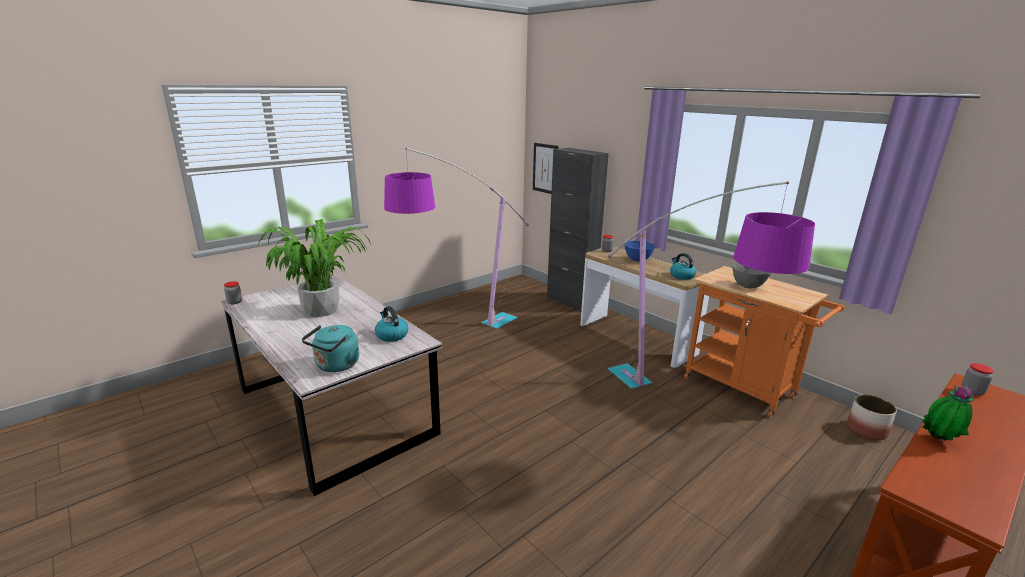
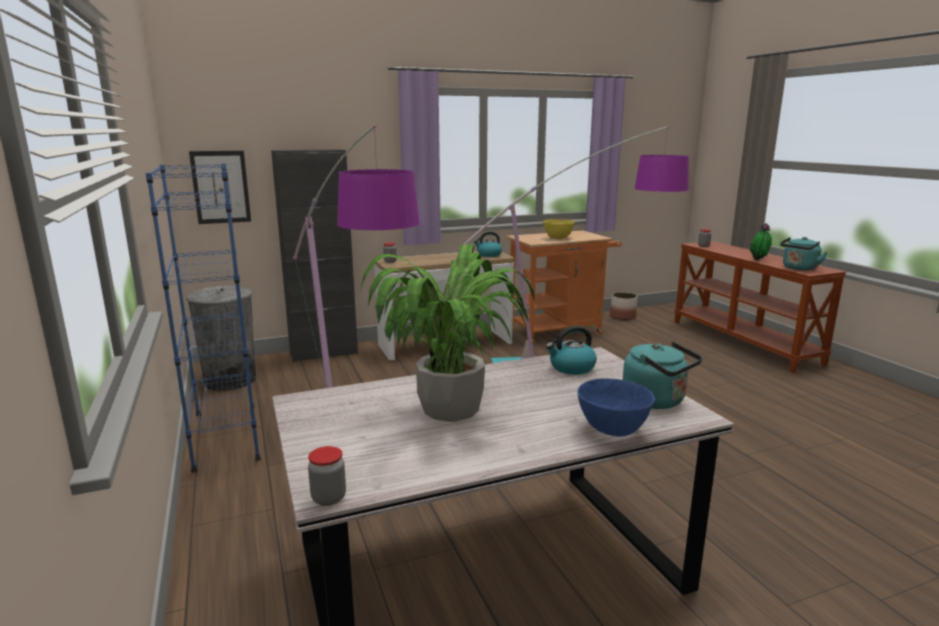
camera: 70 degrees left, 5 degrees down
(439, 308) = (226, 437): none -> blue bookcase
(506, 289) = (230, 380): none -> grey trash can
(637, 260) = (432, 258): blue bowl -> blue bowl (613, 430)
(747, 286) = (558, 238): grey bowl -> yellow bowl
(928, 480) = (799, 268): none -> turquoise kettle

